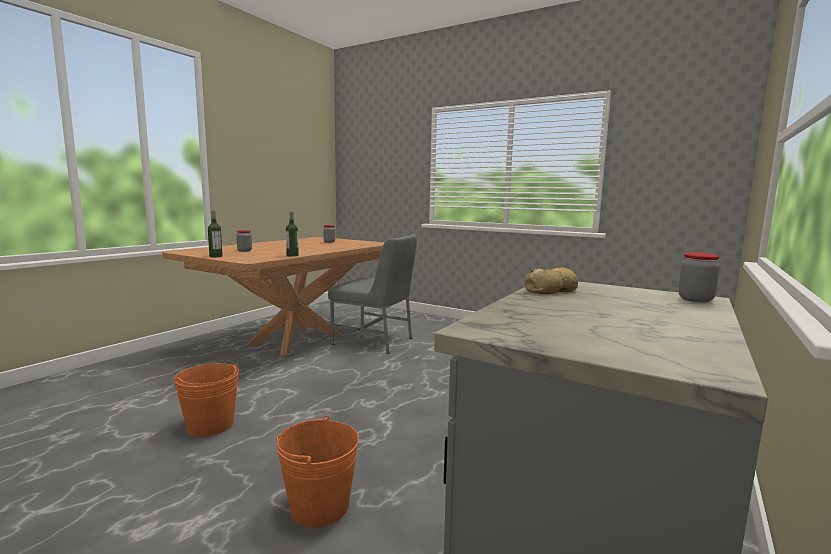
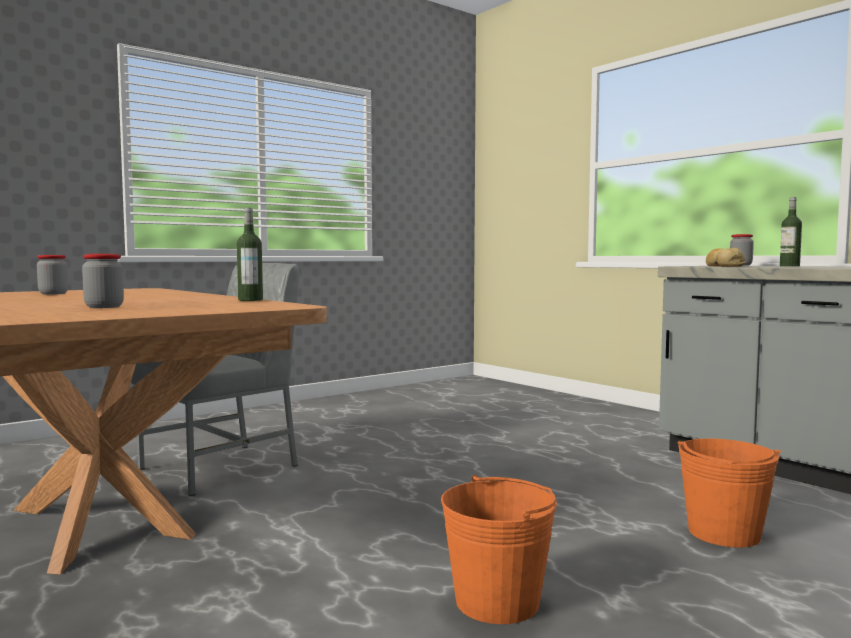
camera: 70 degrees left, 5 degrees down
(216, 256) = (180, 312): bottle -> bottle (789, 266)

